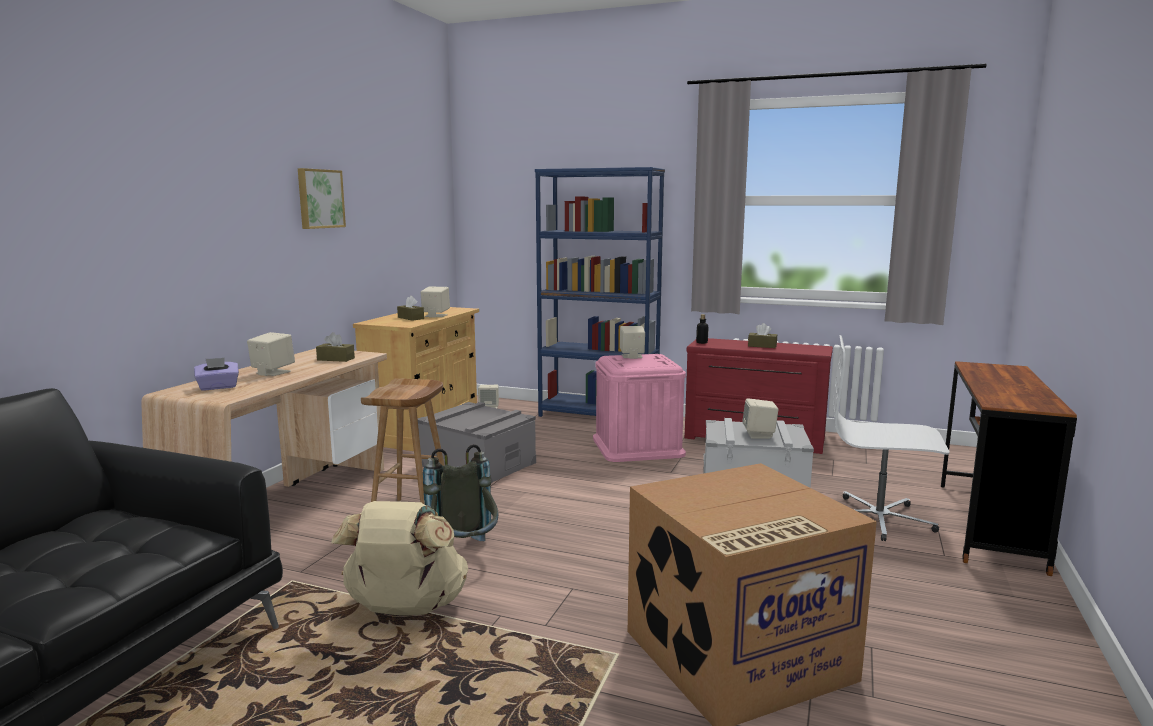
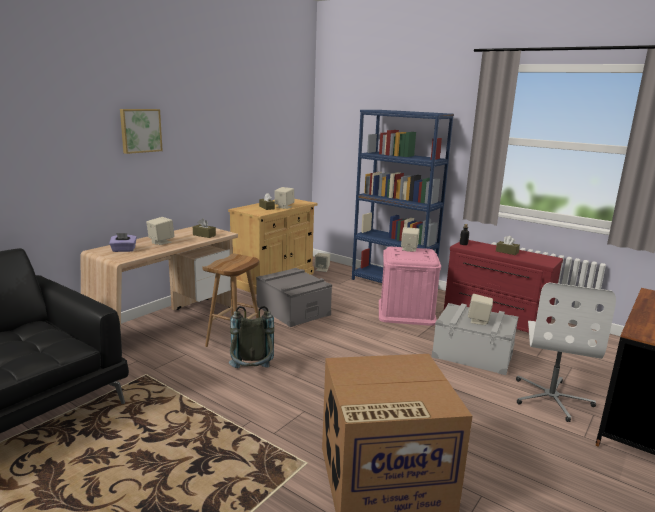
camera: 15 degrees right, 5 degrees up
(319, 198) = (208, 128): picture -> picture (140, 130)
(405, 609) = (198, 405): beige backpack -> none
(879, 519) = (551, 398): white office chair -> white office chair turned 105 degrees counterclockwise

